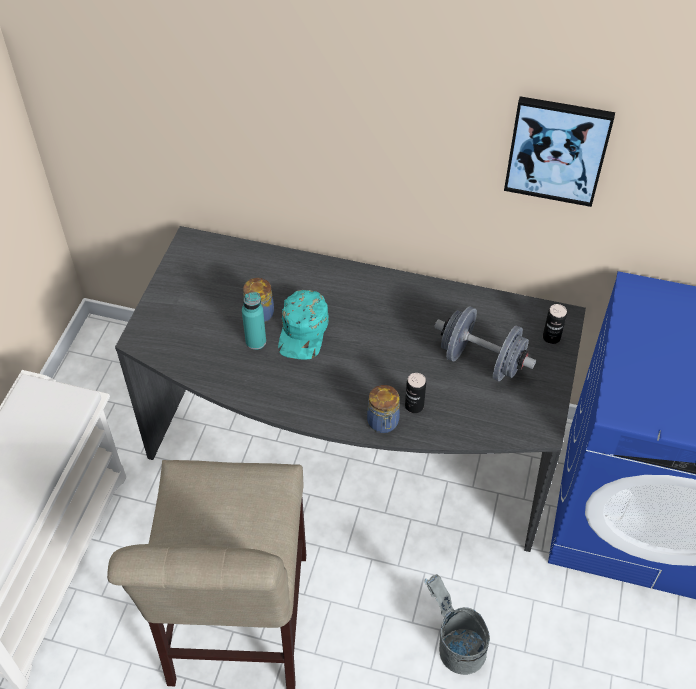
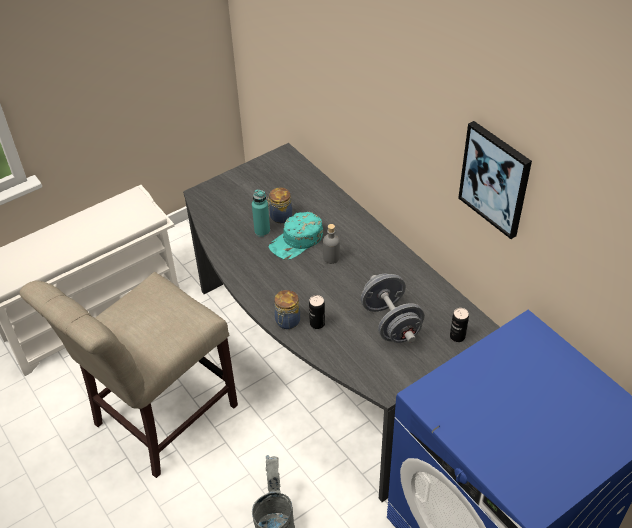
camera: 40 degrees right, 5 degrees down
(357, 329) = (331, 258): none -> grey bottle

